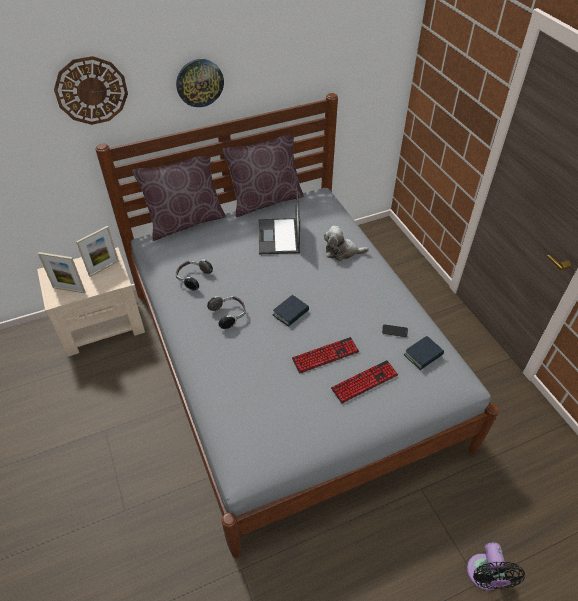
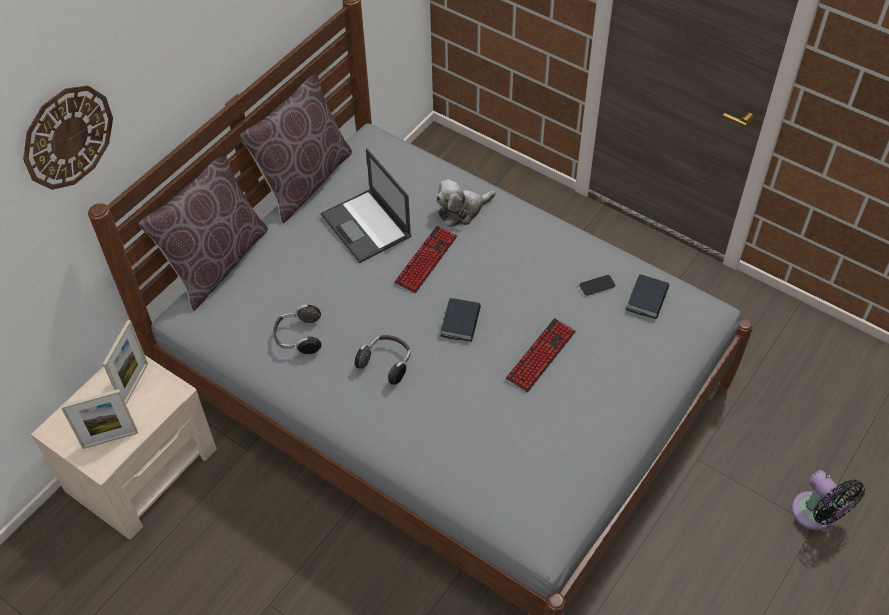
camera: 30 degrees left, 5 degrees up
(199, 82) = (193, 58): wall clock -> none
(364, 382) = (606, 364): keyboard -> keyboard (426, 260)

